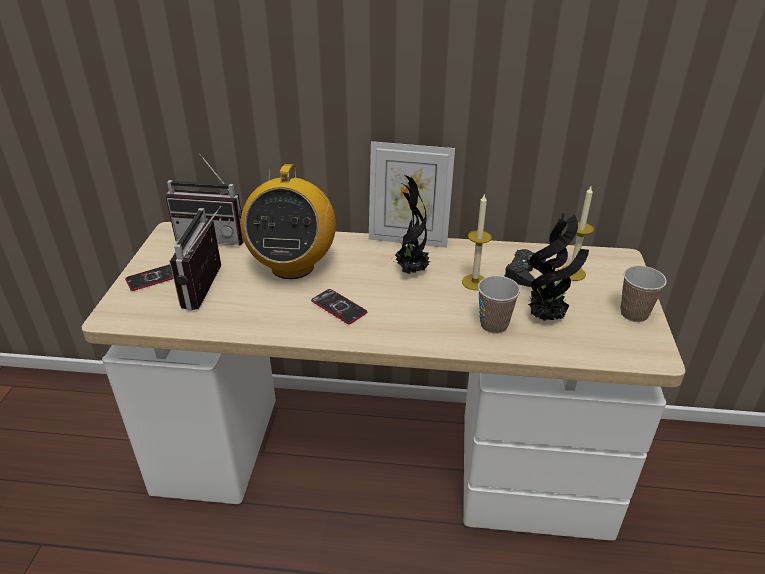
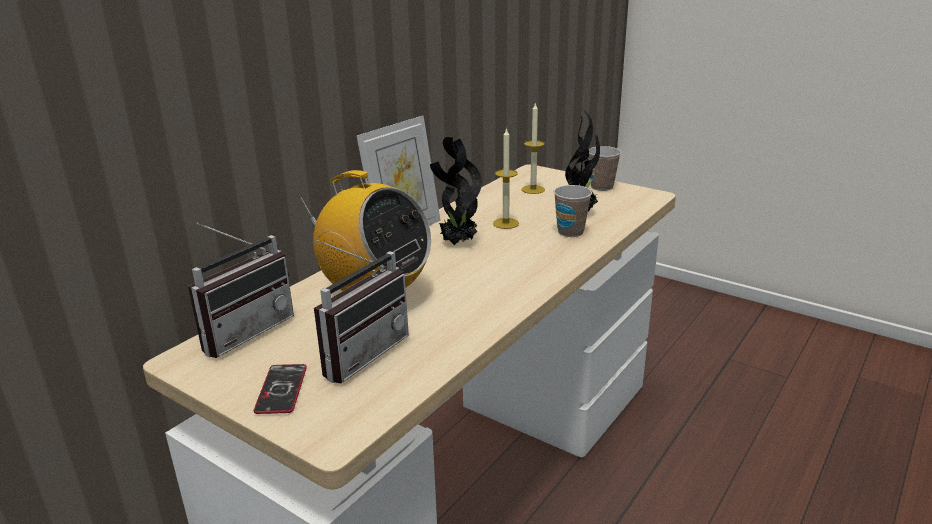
camera: 60 degrees left, 10 degrees down
(211, 289) = (359, 353): radio -> radio turned 90 degrees counterclockwise
(339, 307) = (477, 287): phone -> none
(523, 273) = (513, 204): black game controller -> none

